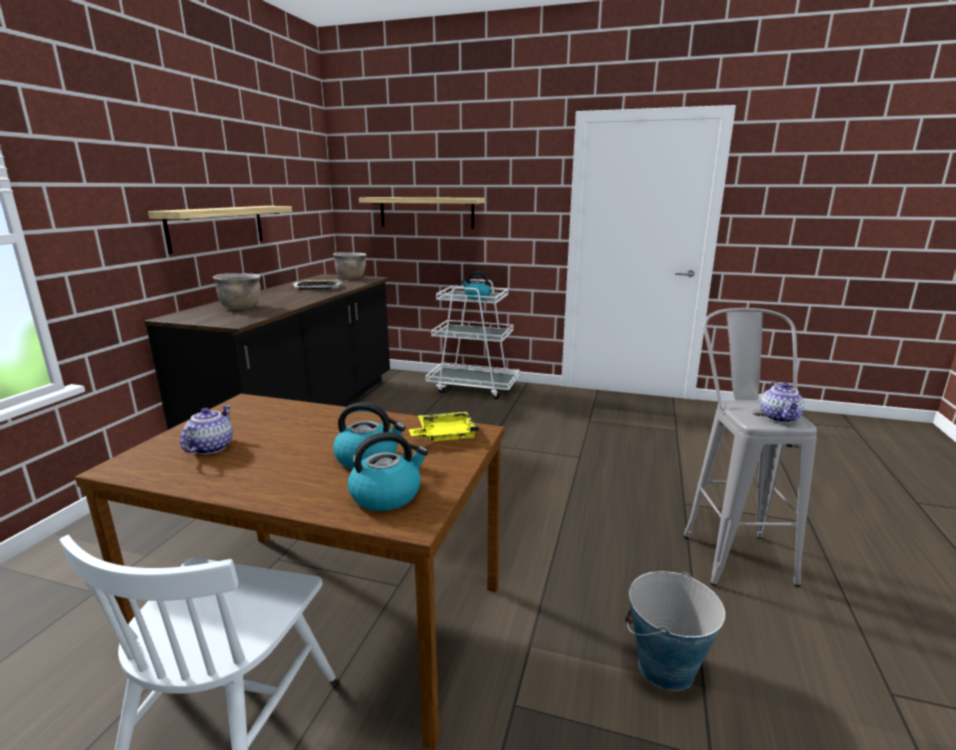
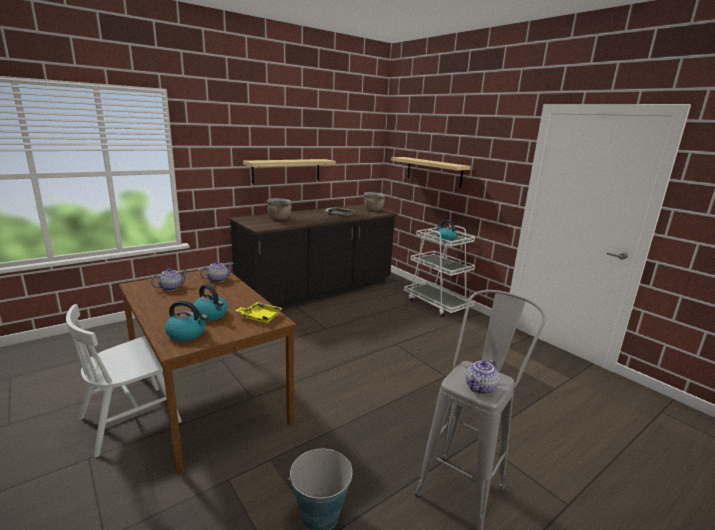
camera: 35 degrees right, 0 degrees up
(272, 412) = (217, 279): none -> teapot

